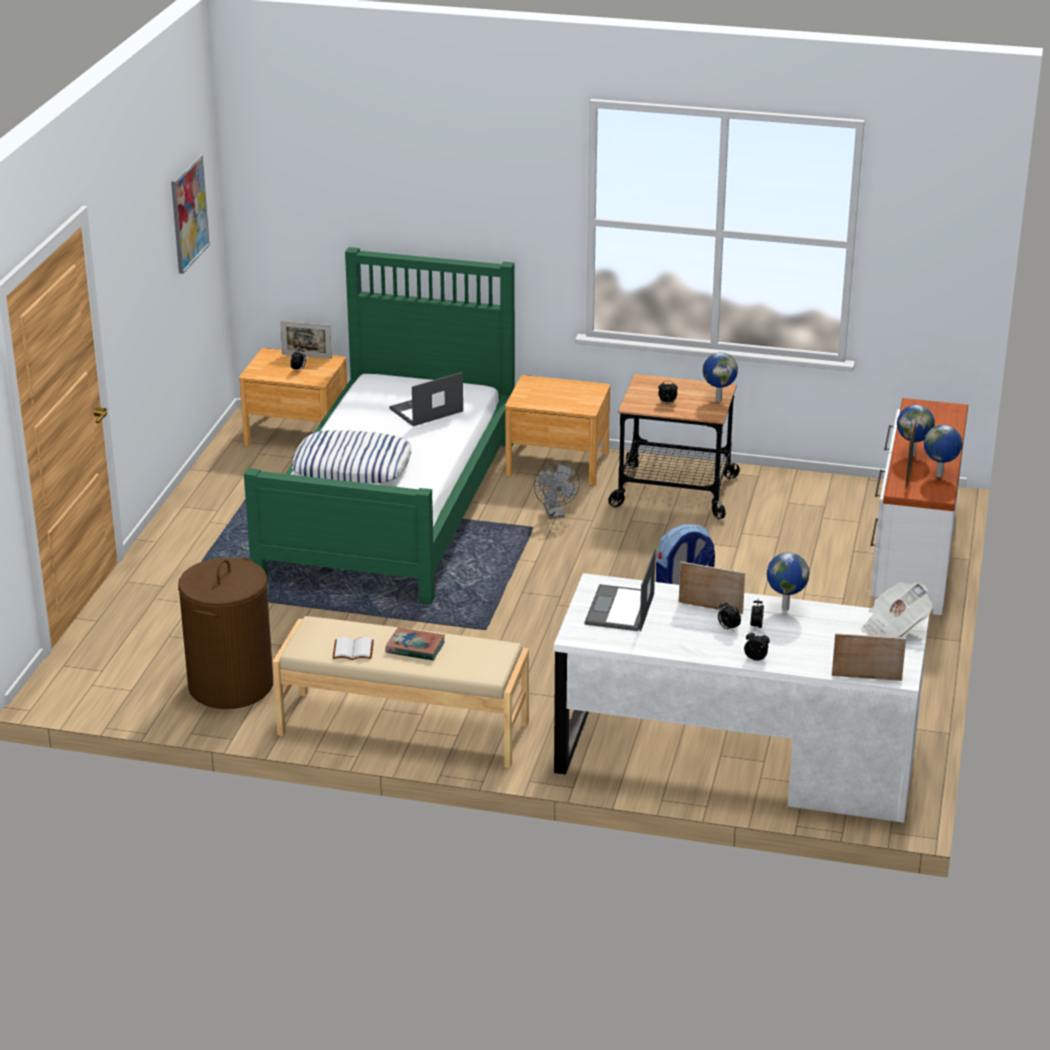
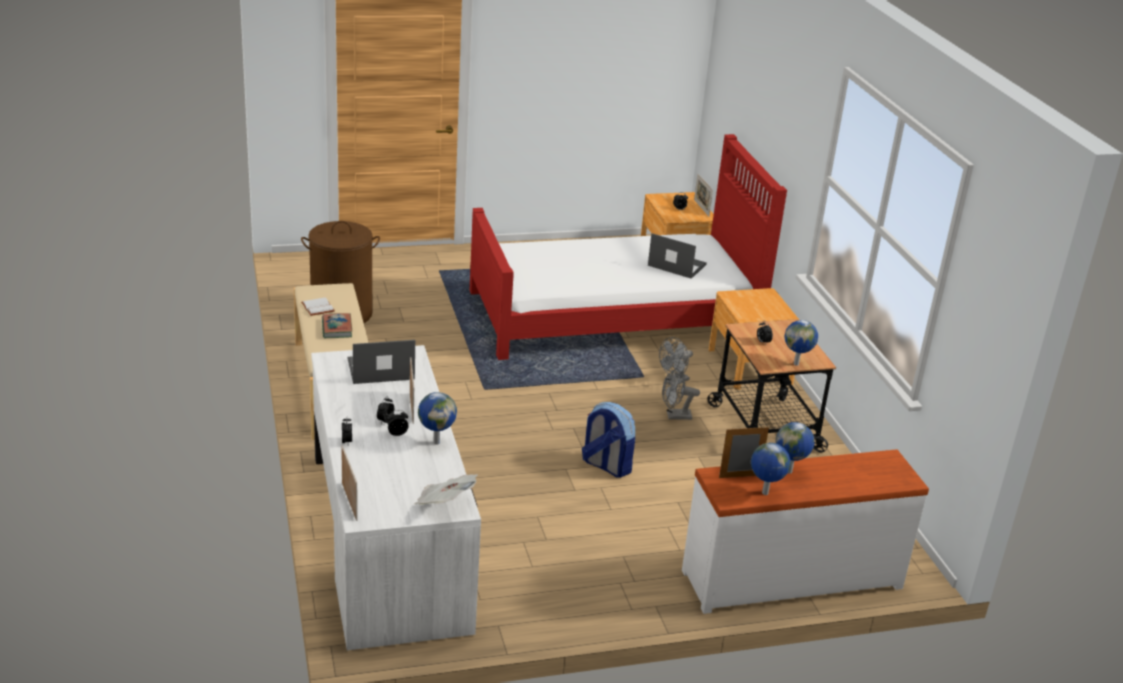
camera: 60 degrees right, 0 degrees up
(188, 213) = (642, 56): picture -> none
(352, 466) = (567, 257): pillow -> none
(391, 507) = (614, 316): green bed -> red bed
(619, 533) = (674, 416): none -> grey fan

